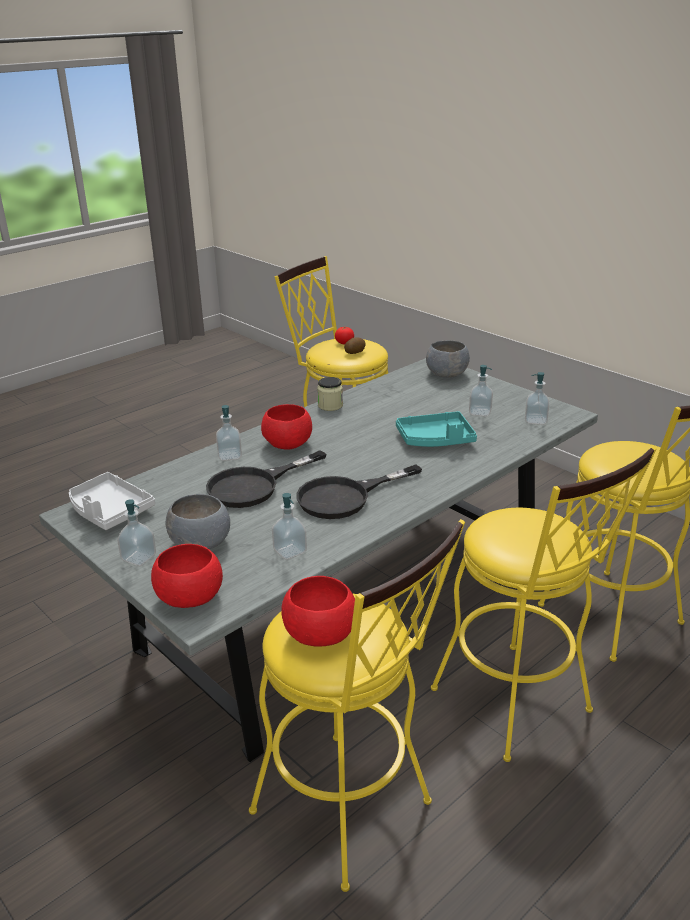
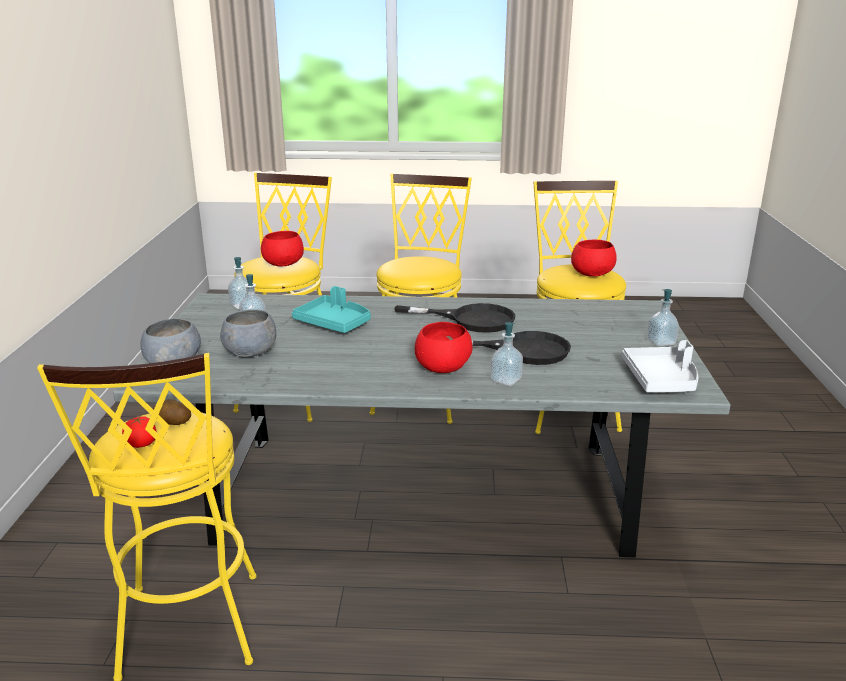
camera: 135 degrees left, 5 degrees down
(191, 598) = (642, 314): red bowl -> red bowl (283, 264)
(201, 543) = (607, 333): grey bowl -> grey bowl (250, 352)
(290, 551) = (554, 310): soap dispenser -> none
(330, 405) = (336, 384): jar -> none

